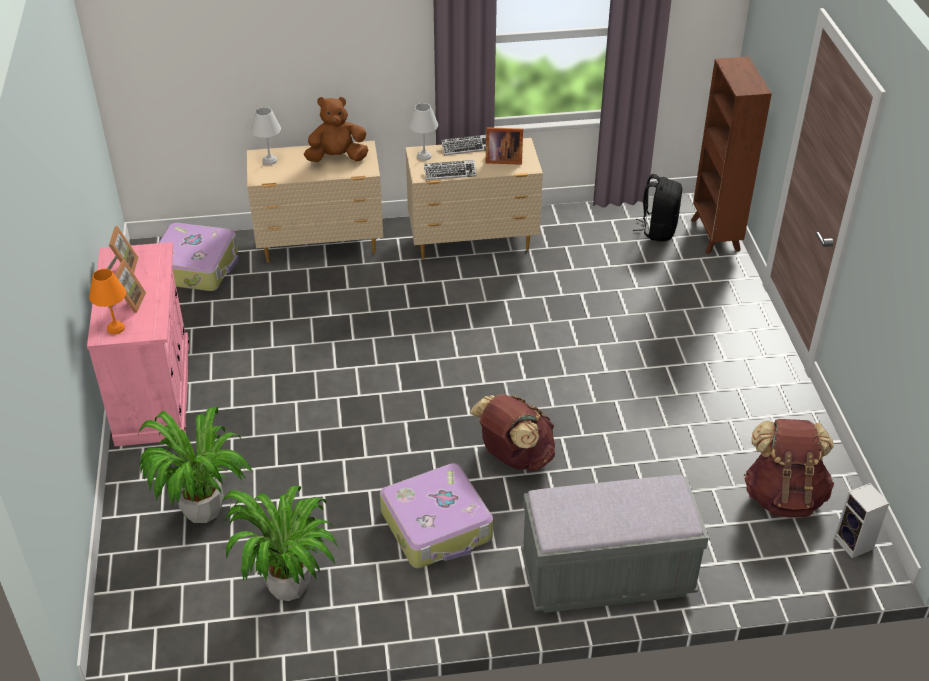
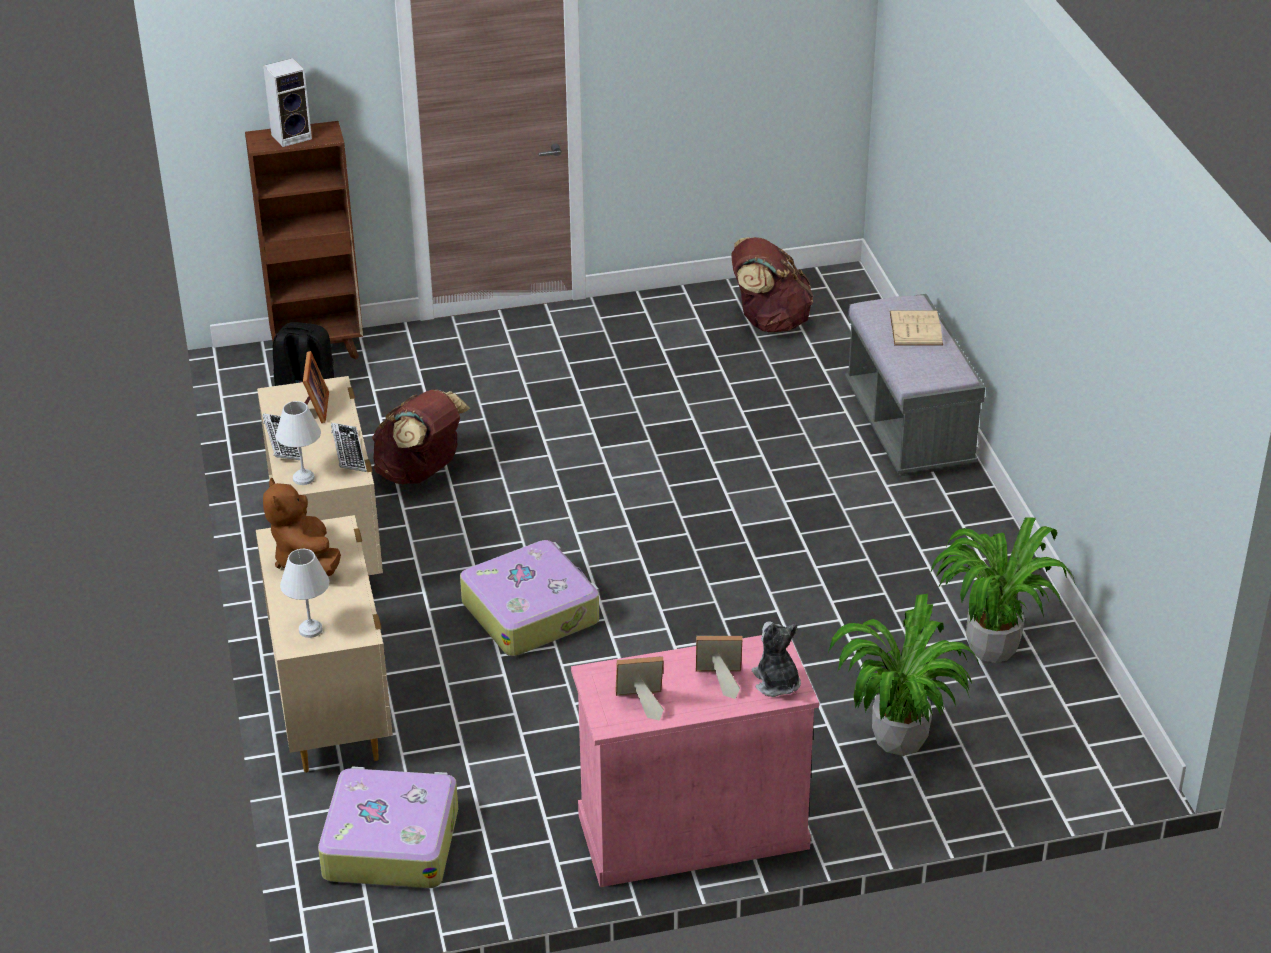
camera: 95 degrees left, 5 degrees down
(115, 328) = (776, 682): orange table lamp -> plush toy
(437, 526) = (873, 544): suitcase -> suitcase (531, 611)
(514, 457) = (751, 495): brown backpack -> brown backpack (420, 473)
(633, 513) = (916, 328): none -> beige book
(855, 544) = (822, 286): speaker -> speaker (292, 136)

